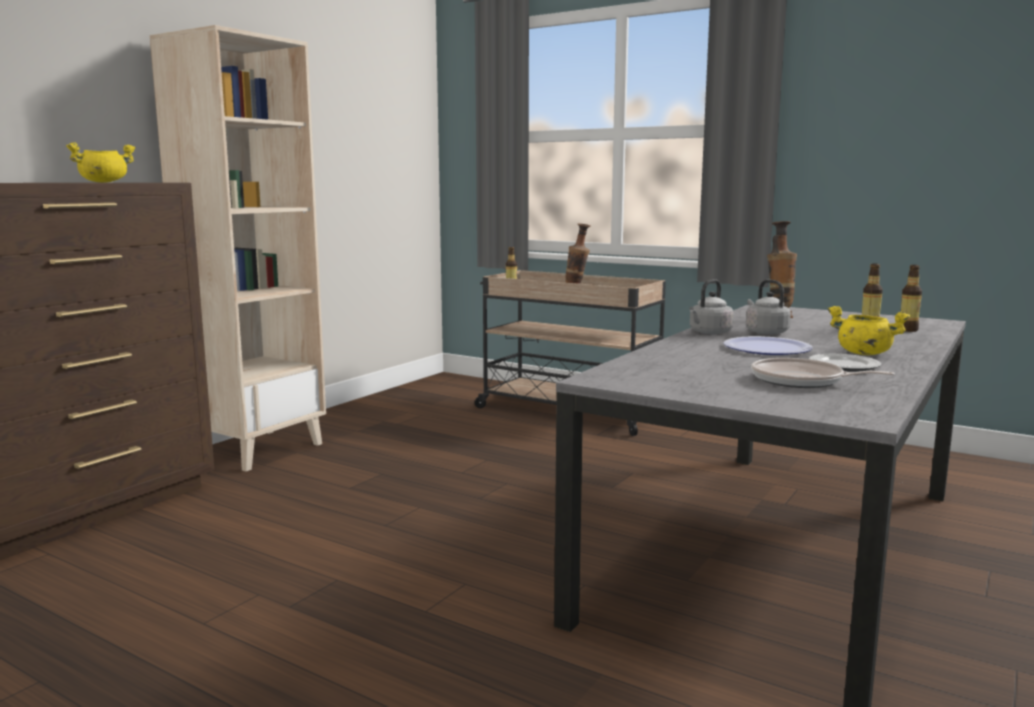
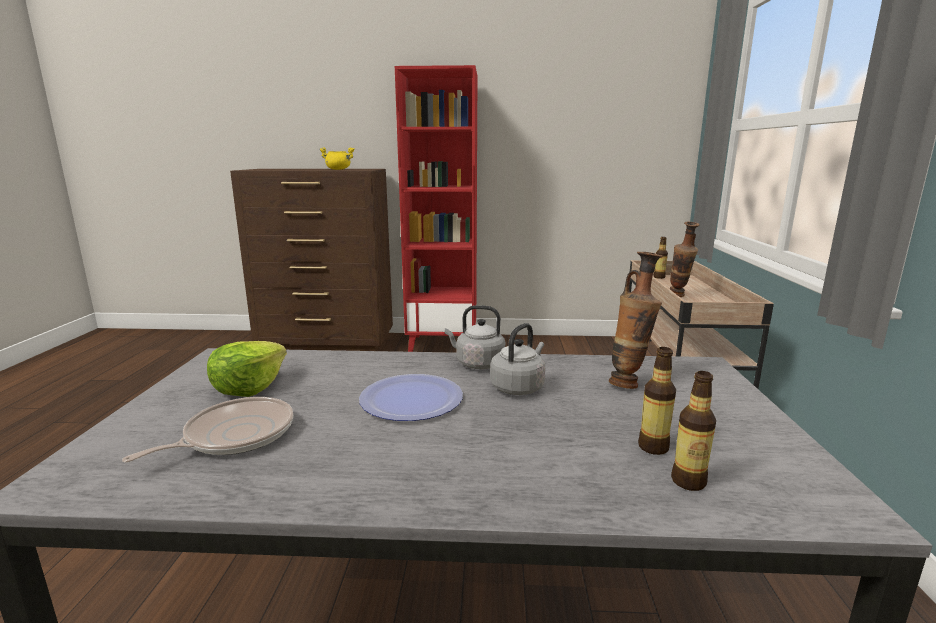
camera: 60 degrees right, 5 degrees up
(258, 449) = (443, 345): beige bookcase -> red bookcase
(699, 375) = (249, 387): none -> lettuce
(802, 381) = (234, 435): frying pan -> frying pan turned 45 degrees clockwise
(844, 366) = (334, 452): plate -> none
(863, 353) = (431, 458): yellow cooking pot -> none

